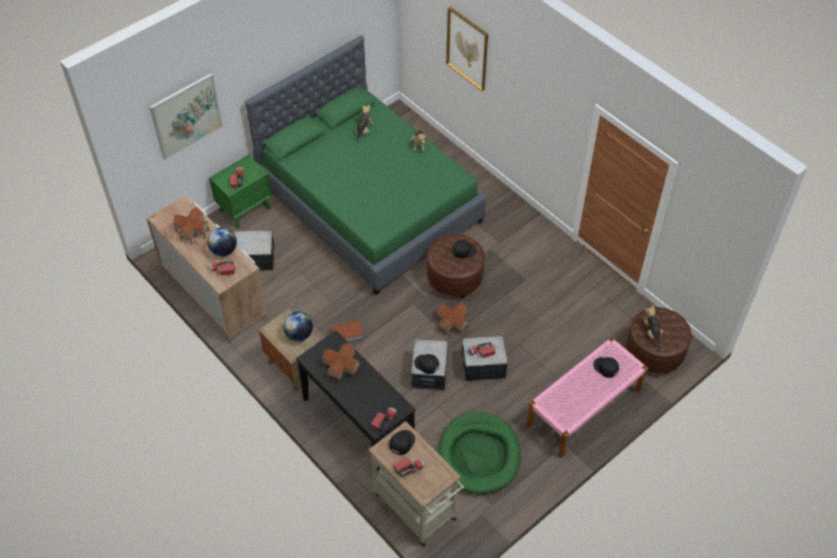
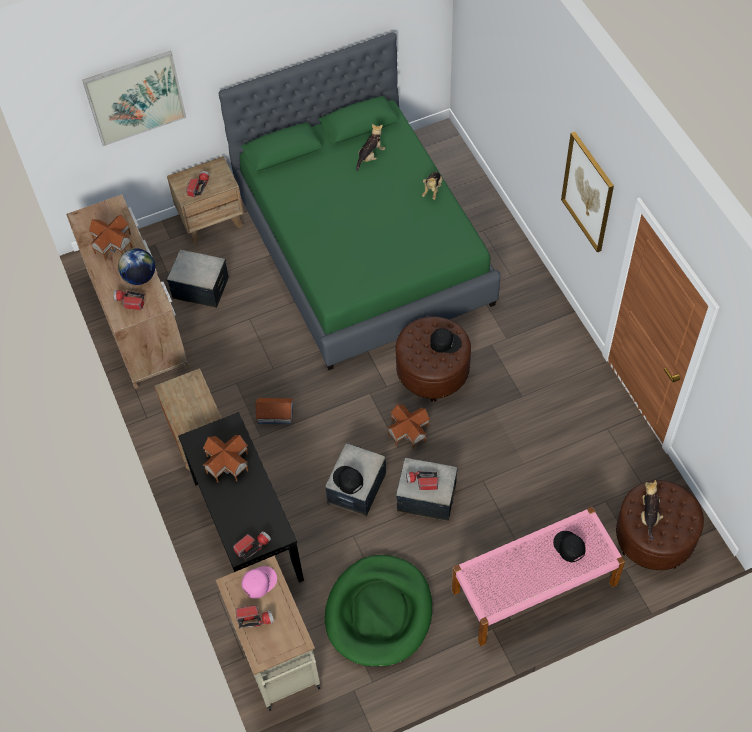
camera: 20 degrees right, 5 degrees up
(245, 208) = (212, 221): green nightstand -> brown nightstand
(299, 334) = (199, 404): globe -> none
(401, 442) = (258, 582): black cap -> pink cap
(467, 48) = (515, 79): picture -> picture (588, 192)

